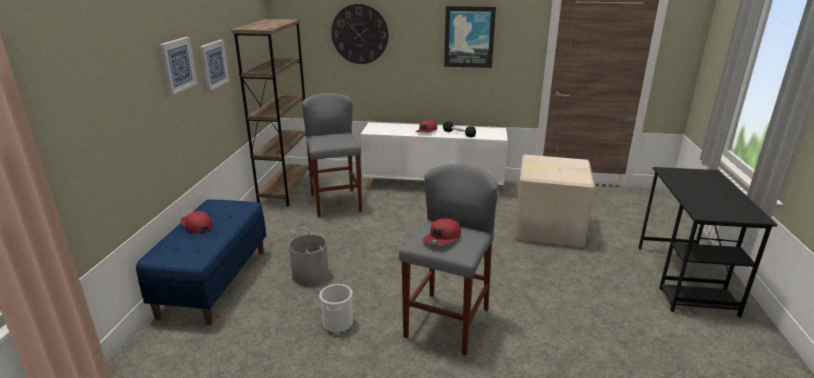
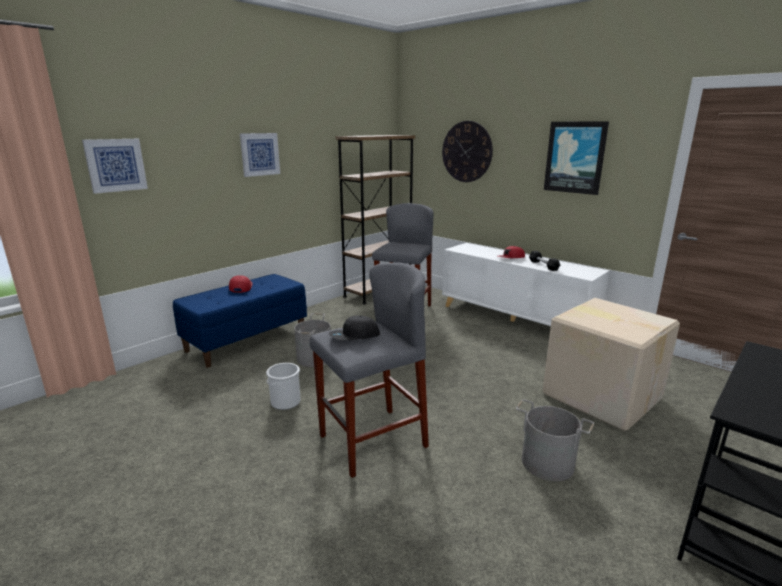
camera: 35 degrees right, 5 degrees down
(213, 64) = (308, 162): picture -> picture (115, 165)
(442, 238) = (354, 337): red cap -> black cap
(565, 286) = (547, 462): none -> grey bucket

